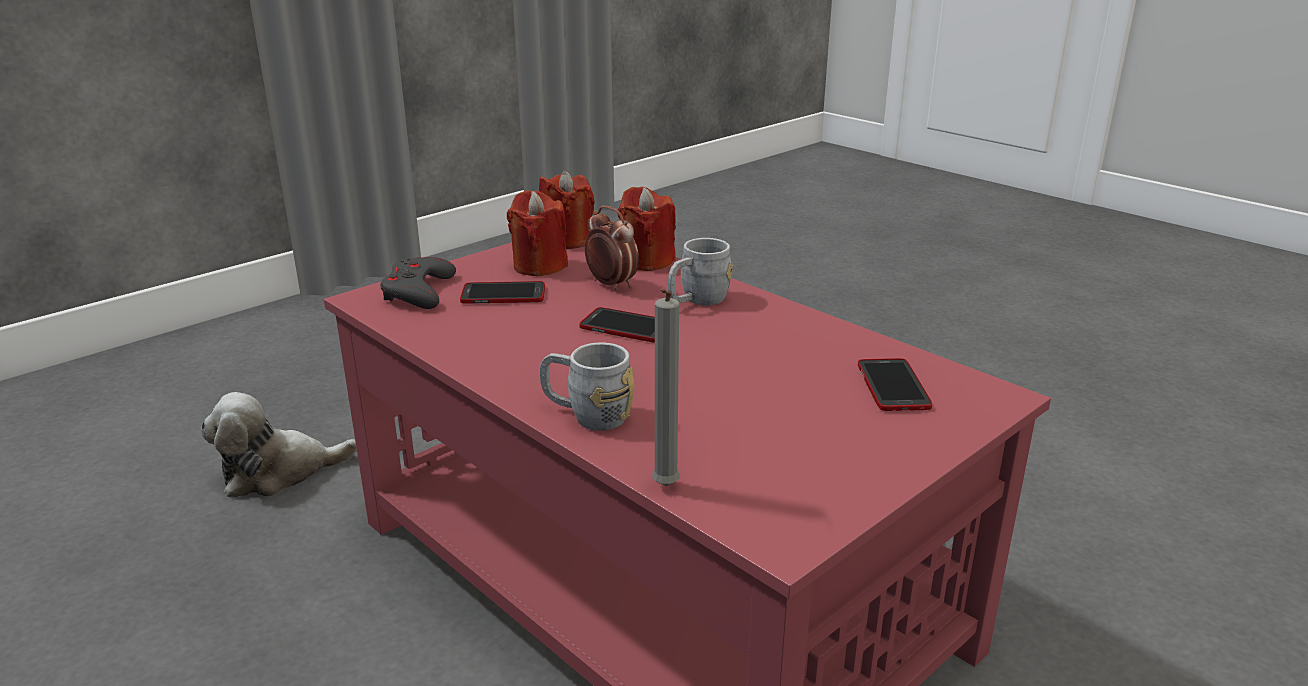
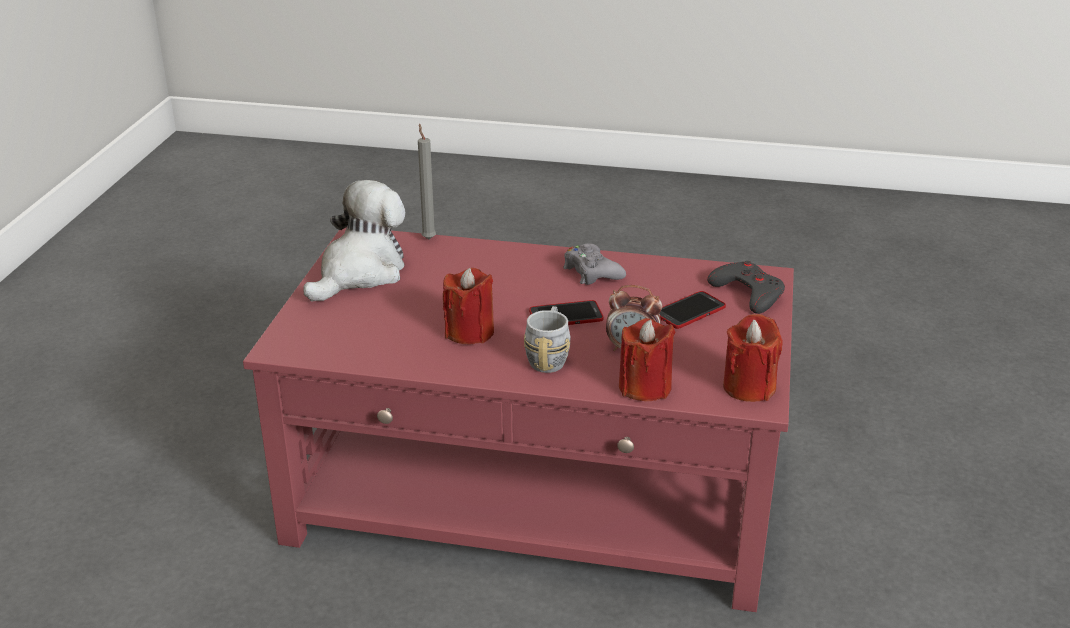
camera: 145 degrees right, 5 degrees up
(278, 473) = (890, 447): plush toy -> plush toy (360, 273)
(524, 359) = (592, 272): none -> grey game controller
(539, 266) = (715, 348): red candle -> red candle (469, 332)
(587, 415) = (508, 255): grey mug -> none
(893, 386) = (350, 331): phone -> none

